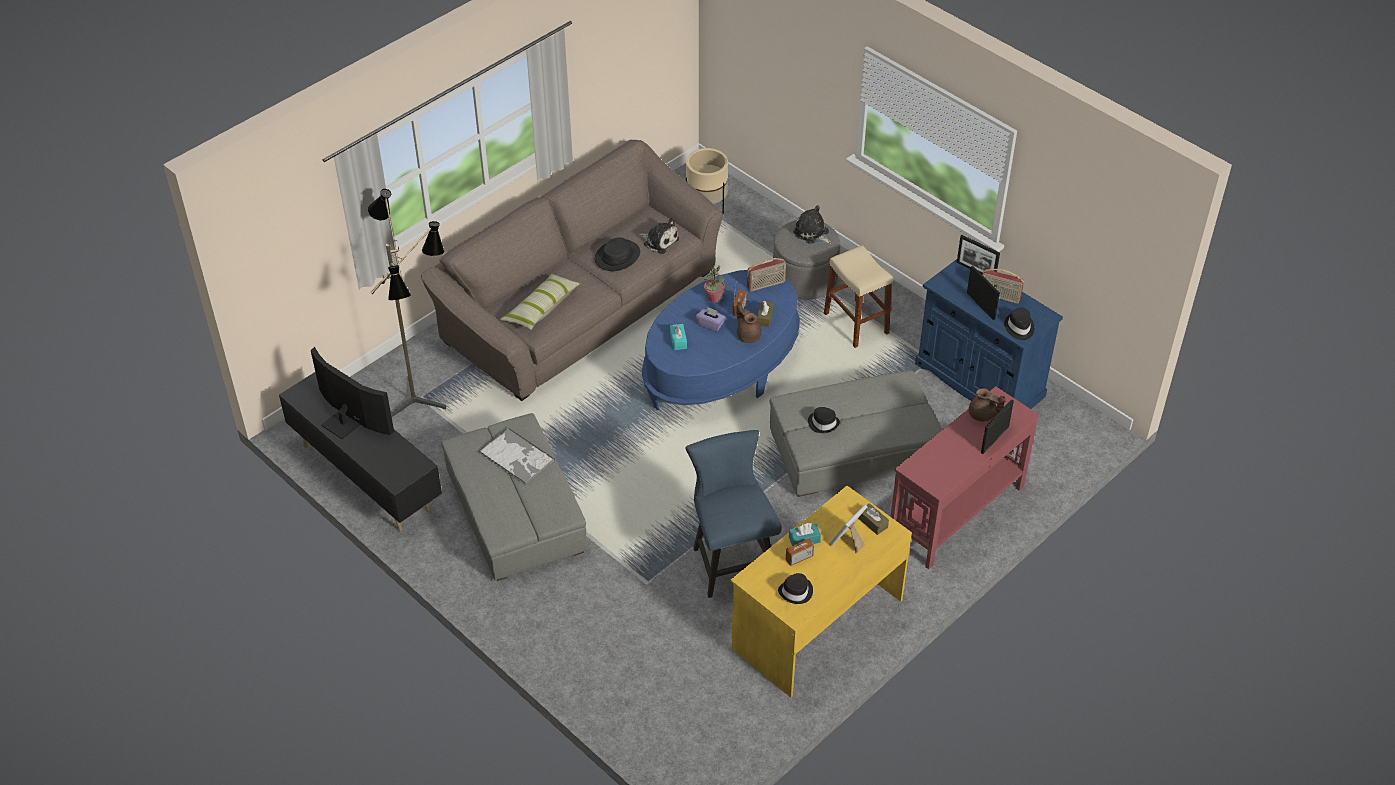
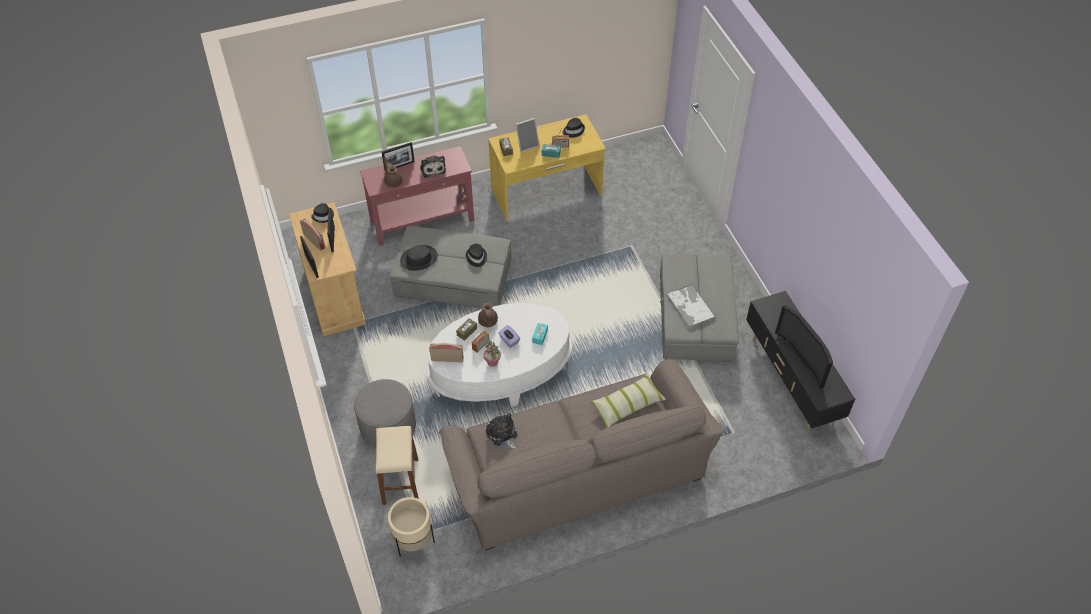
camera: 155 degrees left, 5 degrees up
(421, 400) = (734, 430): floor lamp -> none
(617, 256) = (544, 432): black hat -> black hat (419, 258)
(721, 368) = (500, 372): blue coffee table -> white coffee table
(731, 559) = (573, 241): blue chair -> none
(812, 233) = (375, 404): plush toy -> plush toy (432, 168)
(856, 323) = (380, 372): beige stool -> beige stool (400, 481)
(979, 380) = (334, 296): blue cabinet -> beige cabinet

